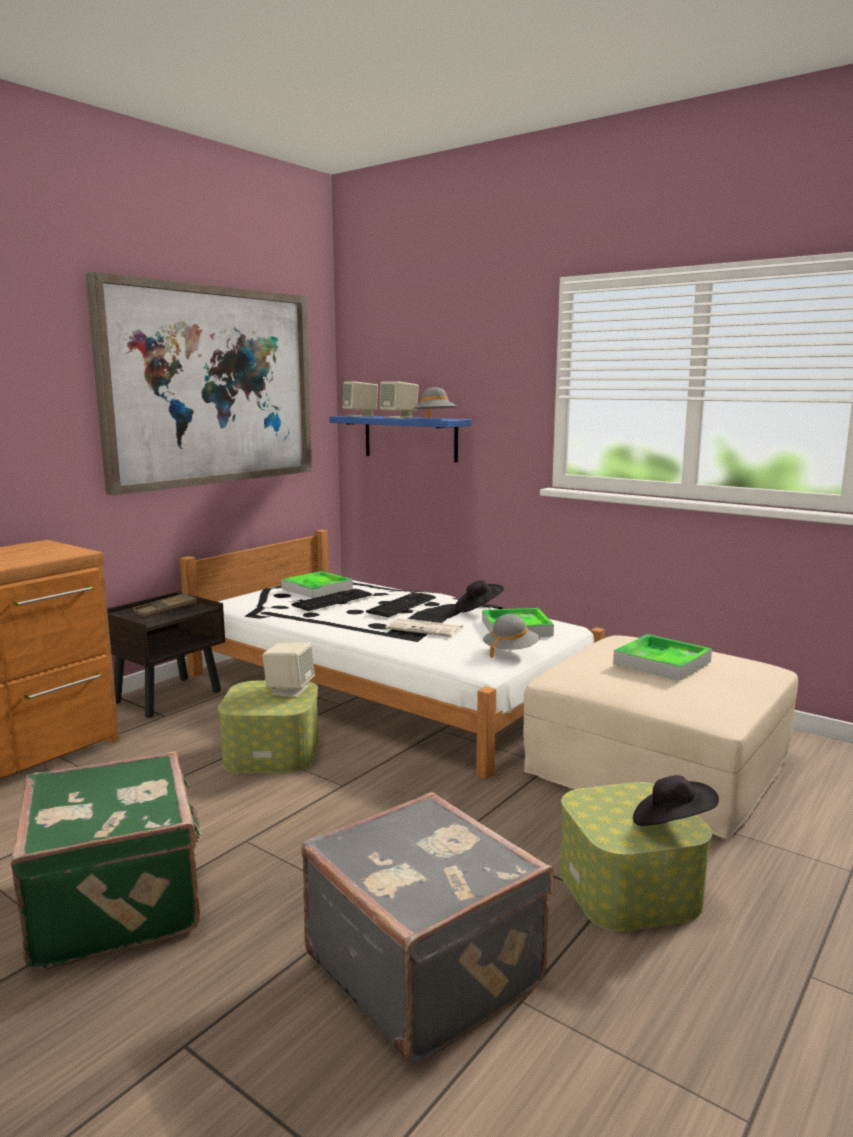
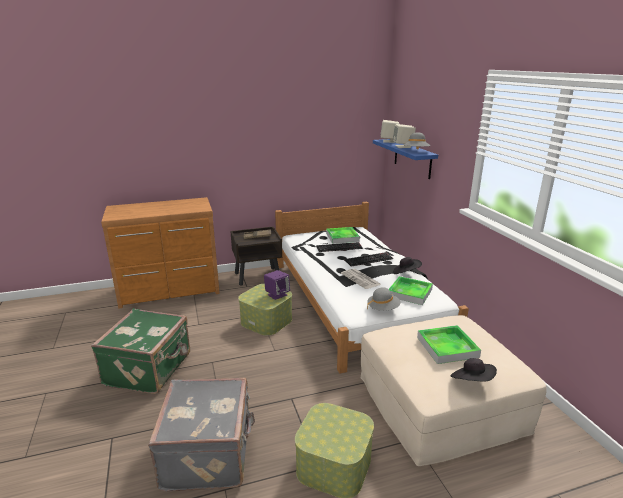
camera: 35 degrees right, 10 degrees up
(210, 386) = (300, 123): picture -> none
(289, 690) = (277, 294): beige speaker -> purple speaker
(671, 823) = (345, 445): black hat -> black hat (472, 381)

